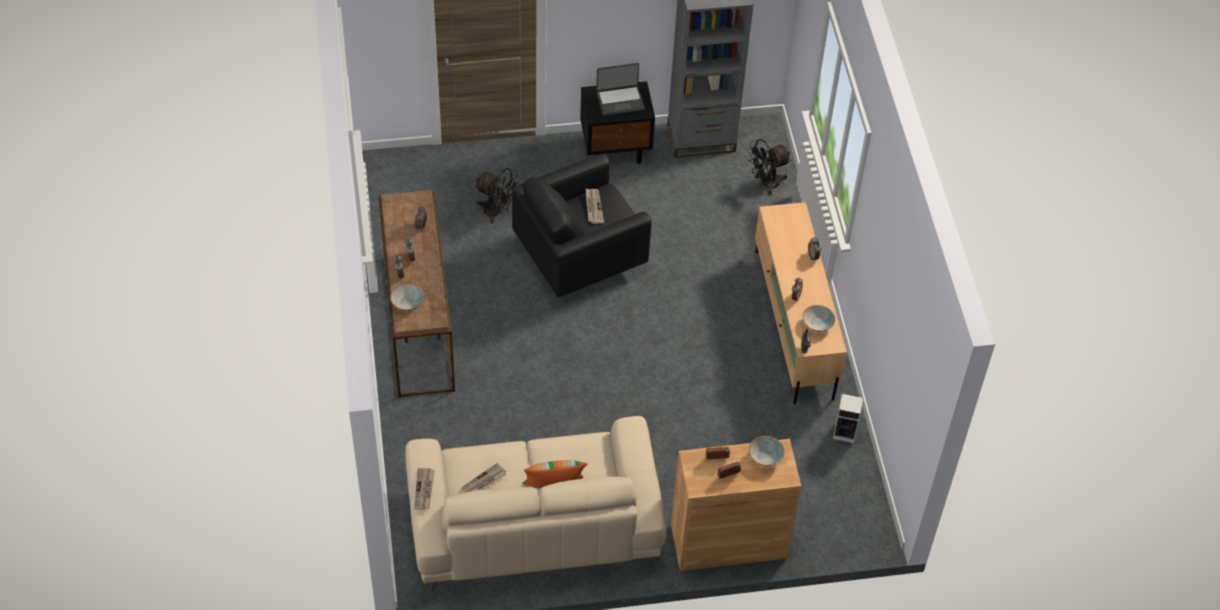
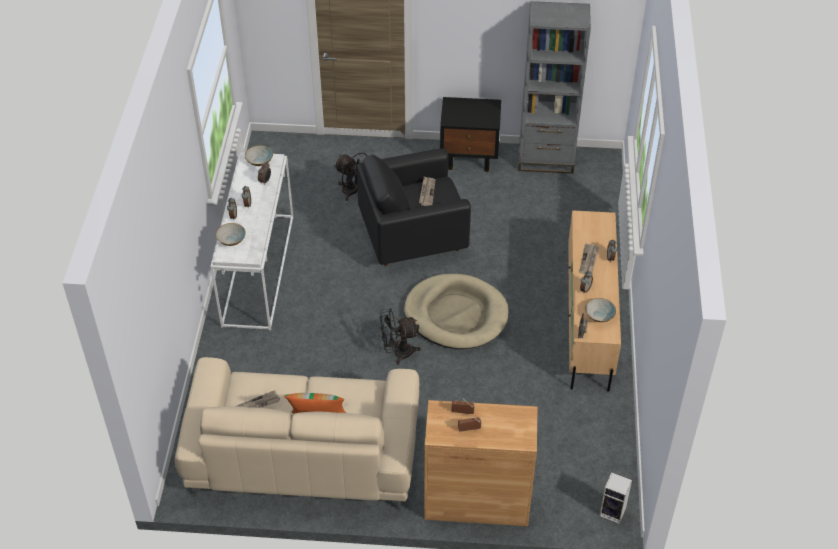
camera: 15 degrees right, 5 degrees down
(417, 322) = (257, 269): brown console table -> white console table
(424, 490) = (198, 401): newspaper -> newspaper (589, 260)
(620, 100) = (473, 111): laptop -> none
(652, 340) = (456, 315): none -> beige dog bed
(765, 457) = (509, 419): bowl -> bowl (259, 161)
(766, 183) = (593, 202): black fan -> black fan (398, 352)
(845, 432) = (612, 422): speaker -> speaker (613, 512)

